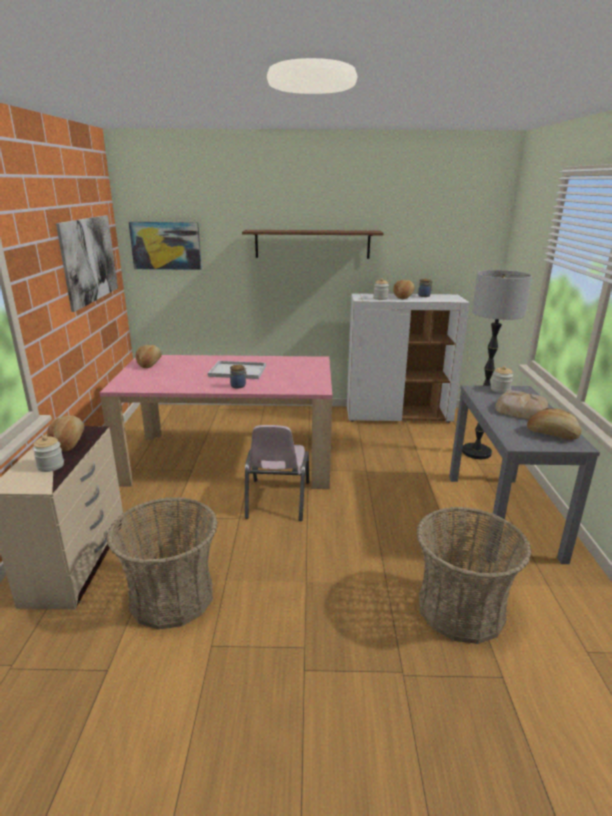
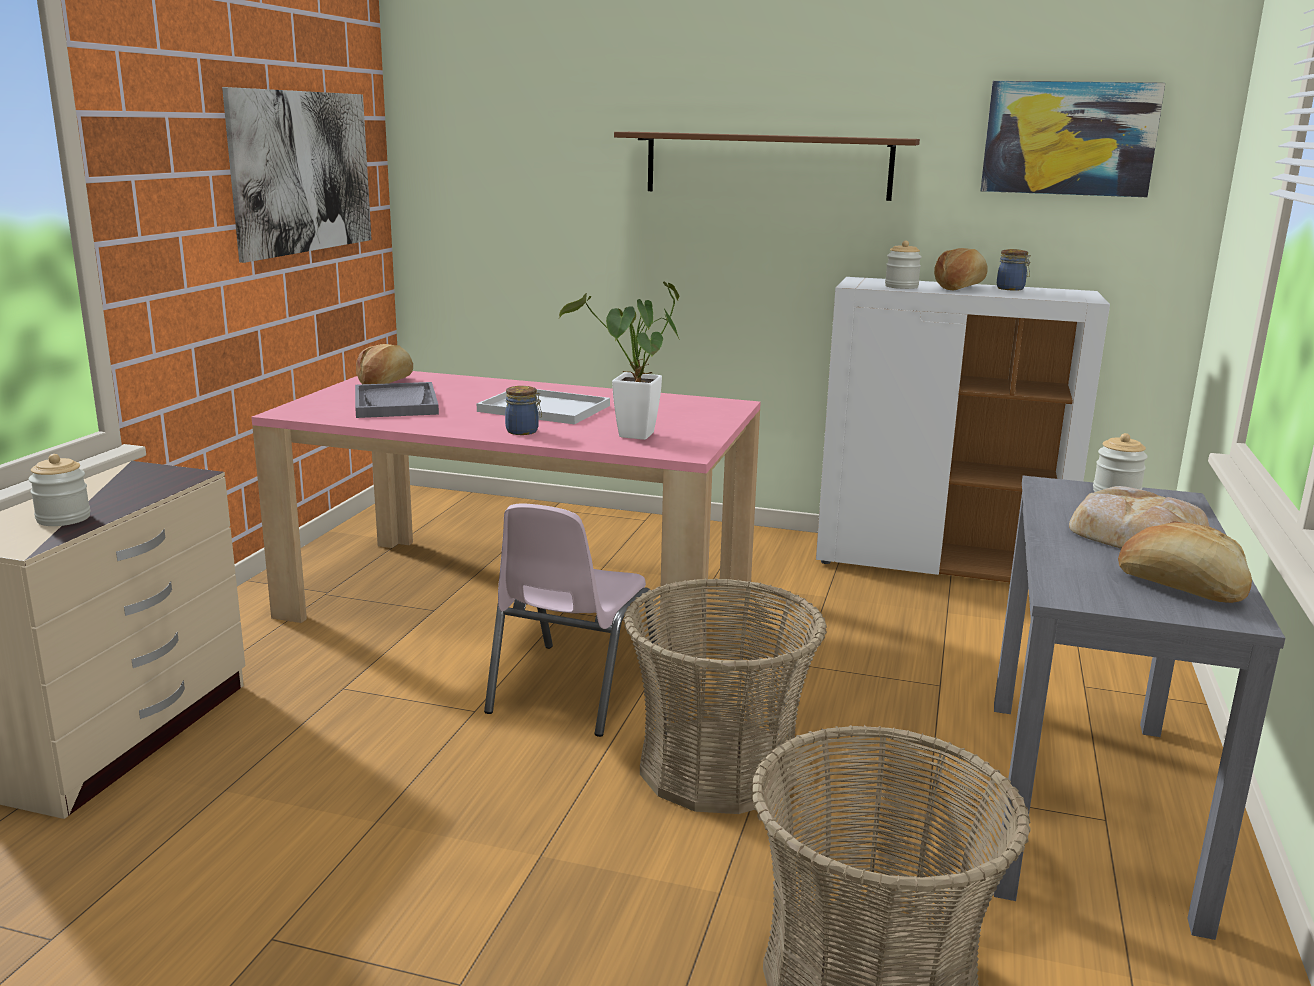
camera: 15 degrees right, 5 degrees down
(69, 442) = (129, 487): bread -> none
(165, 376) = (396, 404): none -> grey tray
(166, 245) = (474, 161): picture -> picture (1069, 138)
(172, 596) = (253, 831): basket -> basket (718, 767)
(290, 383) = (633, 437): none -> potted plant
(476, 452) = (1093, 660): floor lamp -> none

